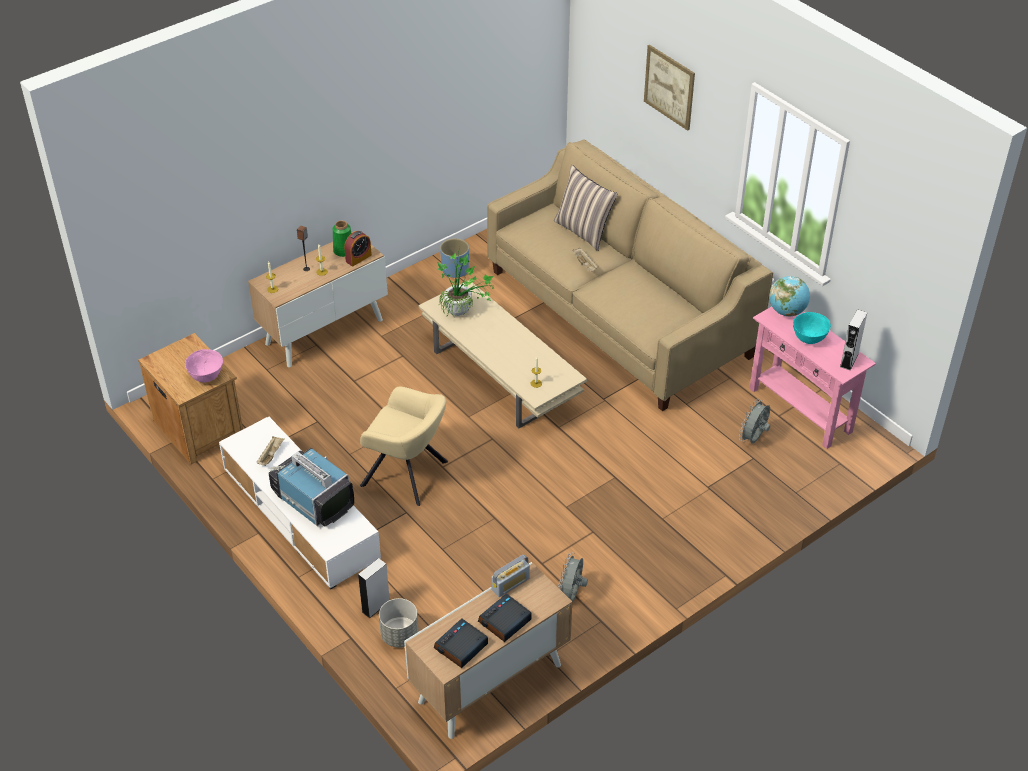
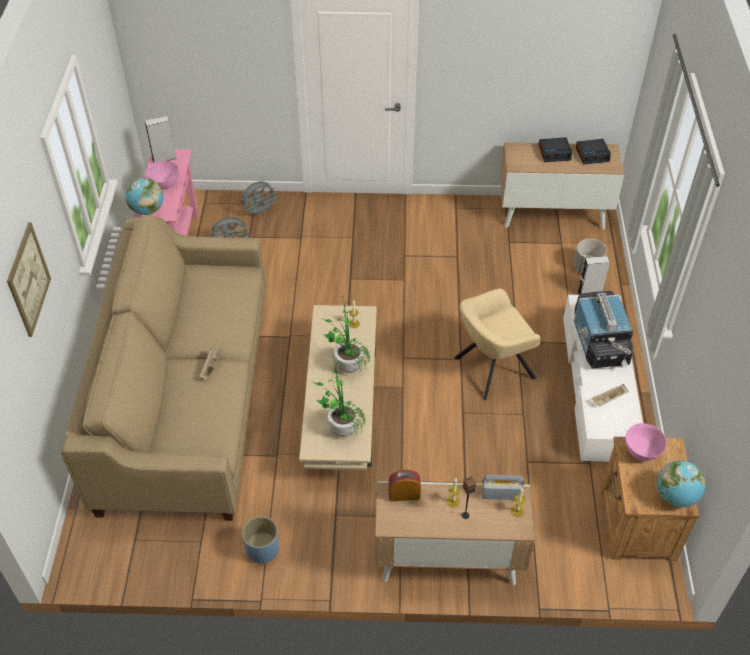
camera: 140 degrees left, 5 degrees up
(162, 362) = (675, 496): none -> globe
(344, 250) = (410, 515): green vase -> none
(408, 474) = (491, 369): beige armchair -> beige armchair turned 90 degrees counterclockwise
(507, 353) = (347, 362): none -> potted plant
(510, 584) = (532, 168): radio -> radio (500, 494)
(571, 595) = (458, 229): grey fan -> grey fan (260, 211)
(583, 231) = (167, 404): pillow -> none
(808, 339) = (165, 185): turquoise bowl -> pink bowl

